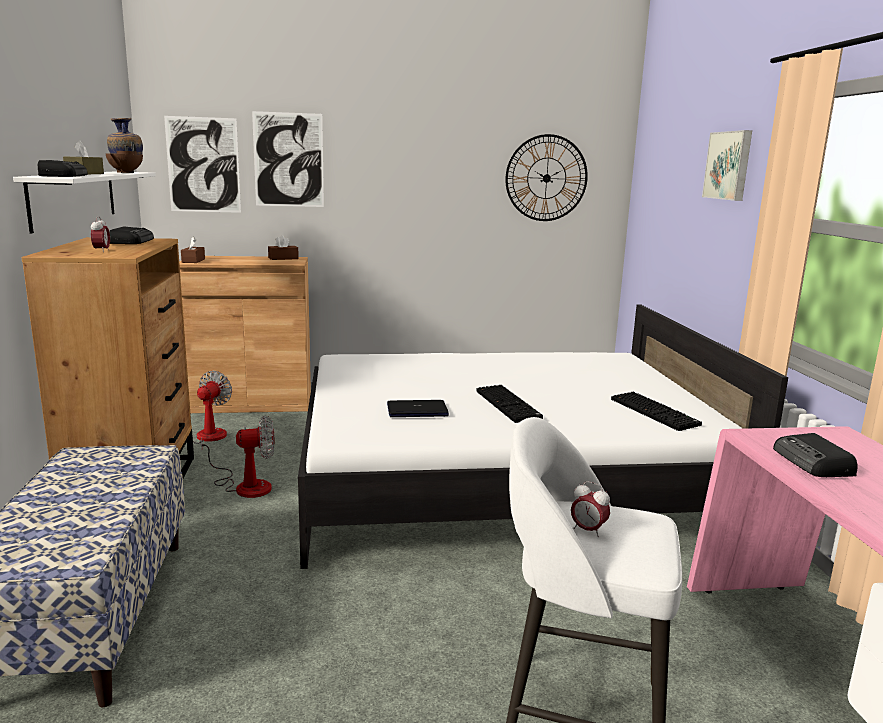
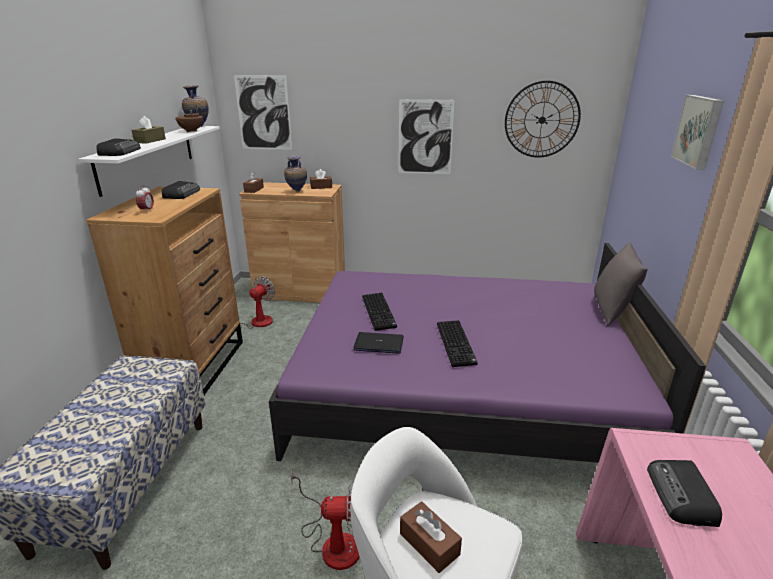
camera: 15 degrees right, 10 degrees up
(245, 485) = (267, 373): fan -> fan (333, 541)
(254, 262) = (296, 191): none -> vase
(288, 160) = (326, 108): picture -> picture (425, 137)
(502, 479) = (460, 389): white bed -> purple bed
(588, 530) = (429, 544): alarm clock -> brown tissue box
(656, 412) = (584, 365): keyboard -> keyboard (380, 312)
(660, 371) = (612, 311): none -> grey pillow

